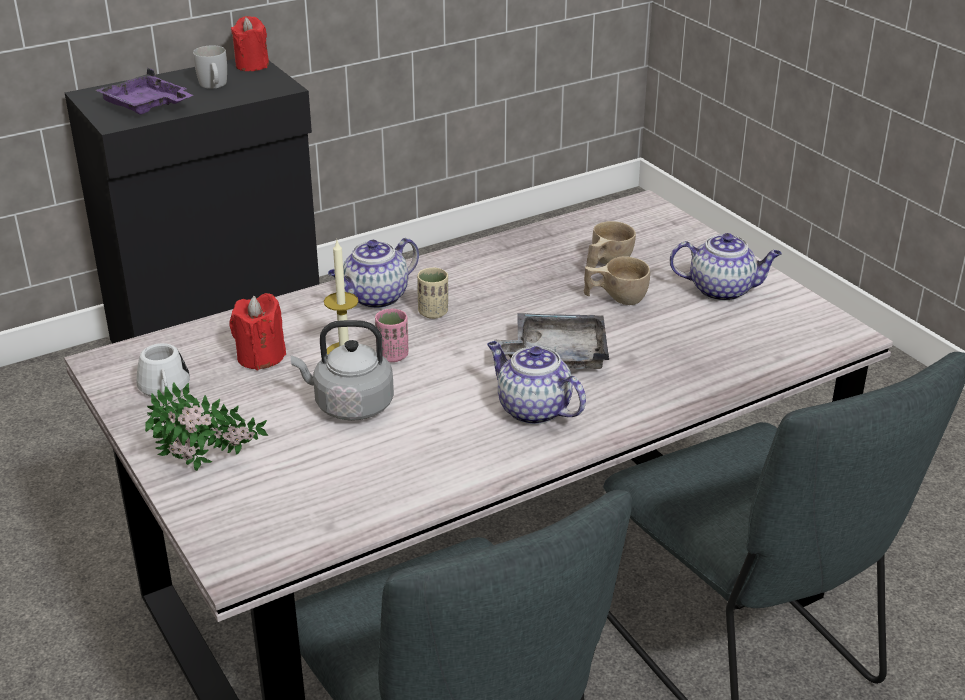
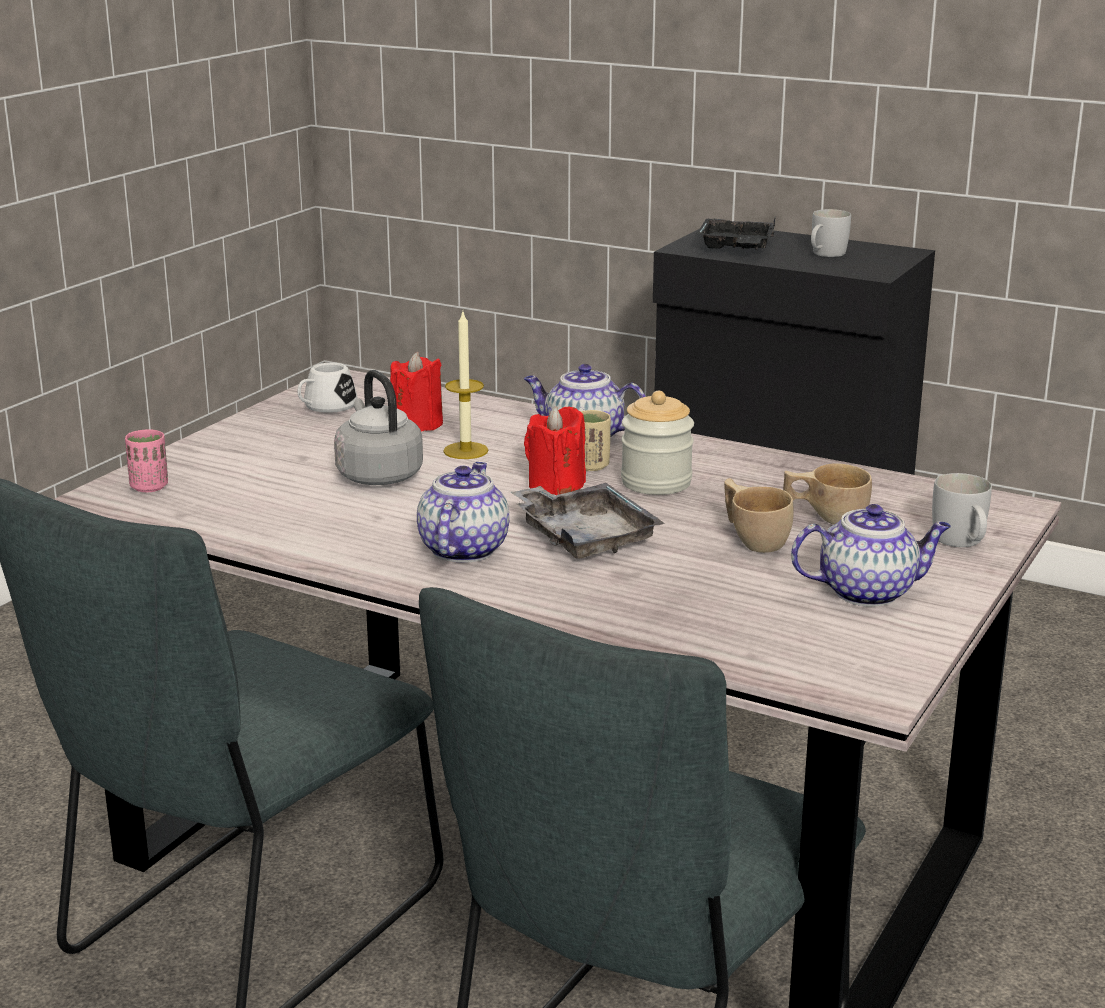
camera: 60 degrees right, 10 degrees down
(146, 106) = (736, 248): purple tray -> black tray
(210, 466) = (228, 452): potted plant -> none
(252, 65) = (900, 254): red candle -> red candle (556, 485)
(392, 355) = (486, 469): pink cup -> pink cup (149, 487)
(490, 299) = (656, 482): none -> jar
(680, 238) = (962, 542): none -> white mug
(722, 290) = (868, 592): teapot -> teapot turned 75 degrees counterclockwise

